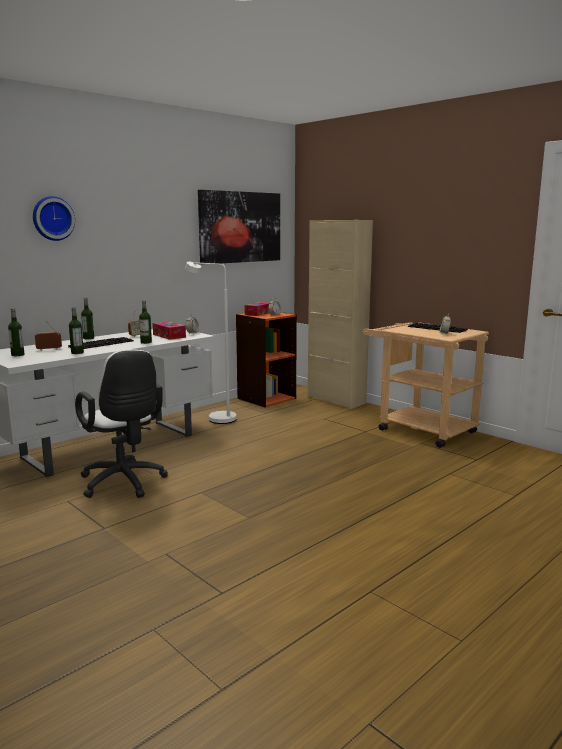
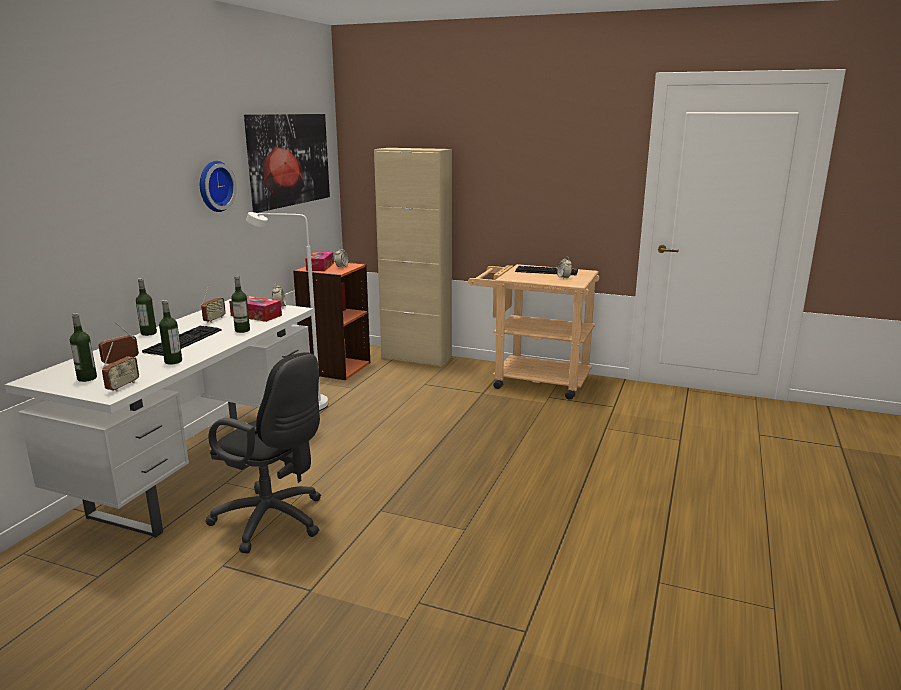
camera: 25 degrees left, 5 degrees up
(29, 360) = (122, 386): none -> radio
(52, 218) = (83, 169): wall clock -> wall clock (214, 186)
(124, 483) = (274, 521): white office chair -> black office chair

